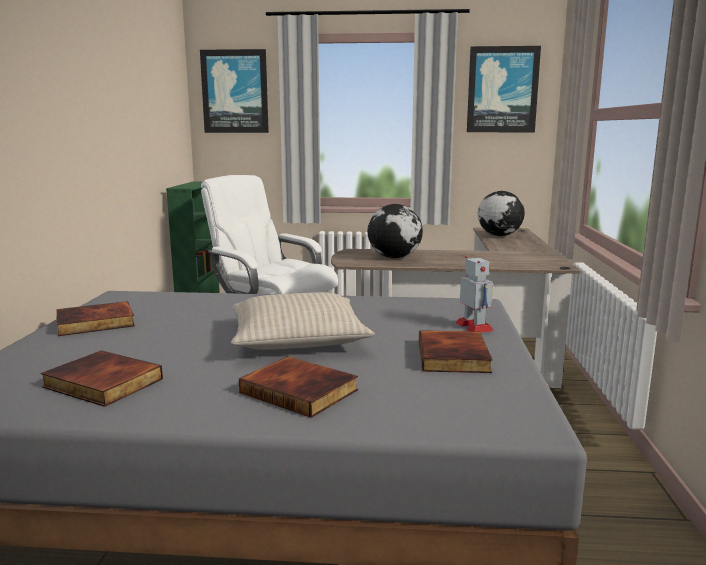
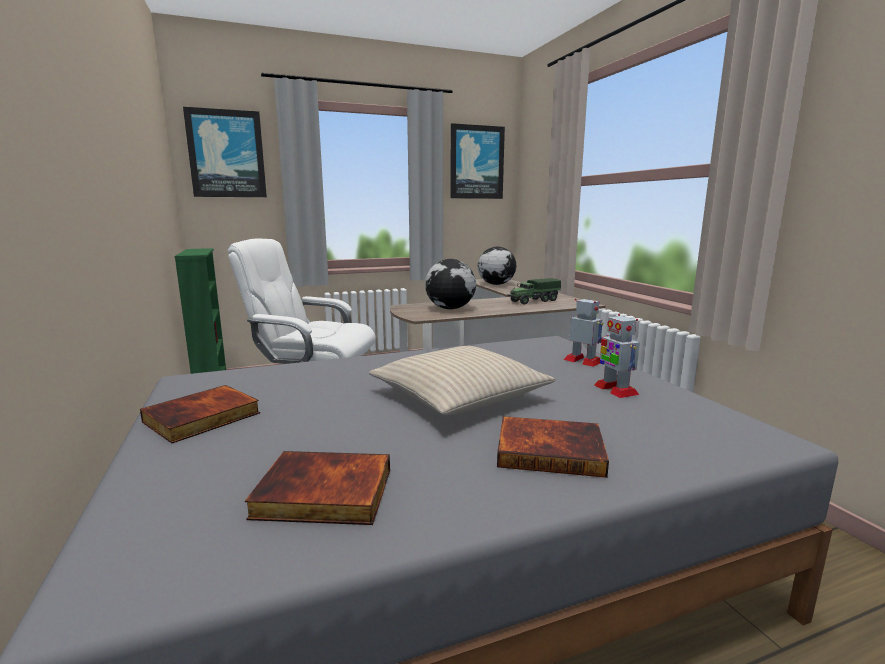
camera: 25 degrees left, 0 degrees up
(455, 357) = (615, 389): book -> toy robot
(502, 258) = (533, 301): none -> toy truck

